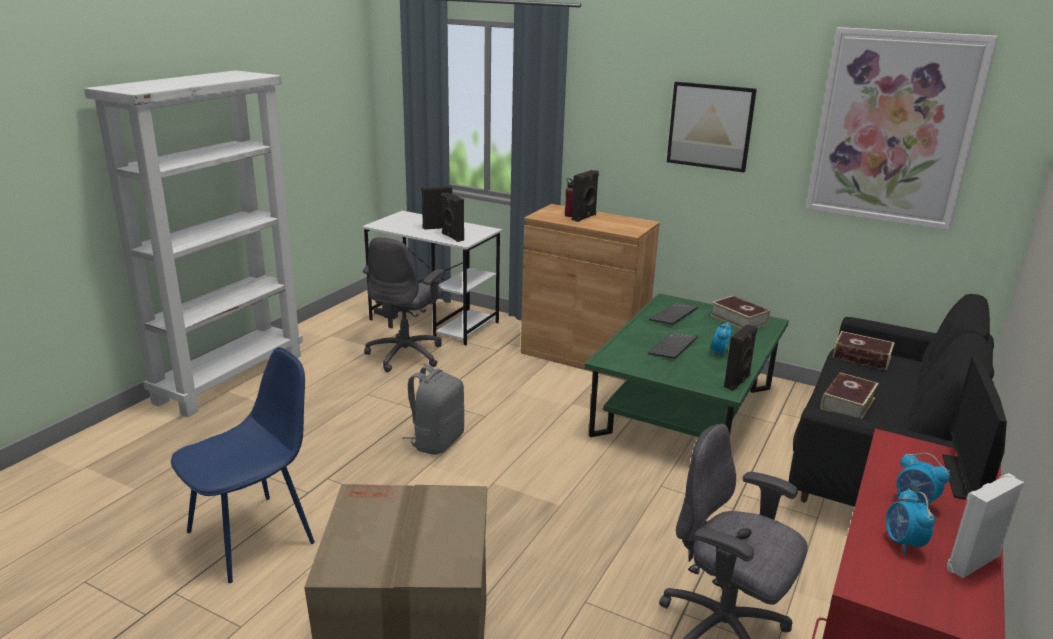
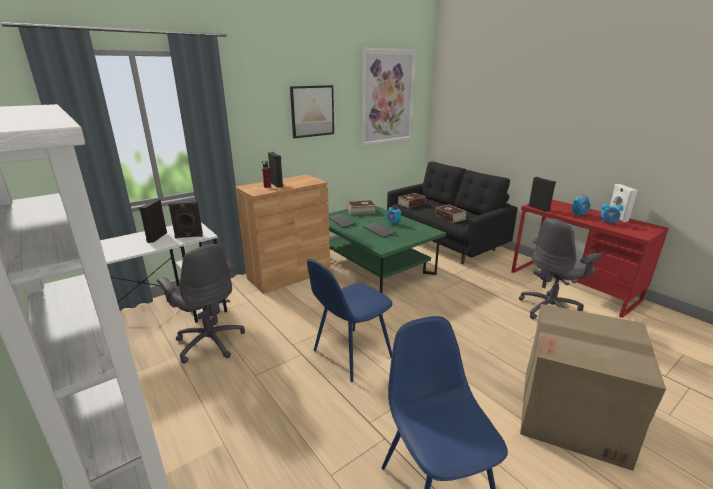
camera: 65 degrees left, 0 degrees up
(436, 441) = (350, 355): grey backpack -> blue chair
(737, 382) = (426, 227): black speaker -> black speaker (539, 208)
(967, 478) = (560, 204): monitor -> none

